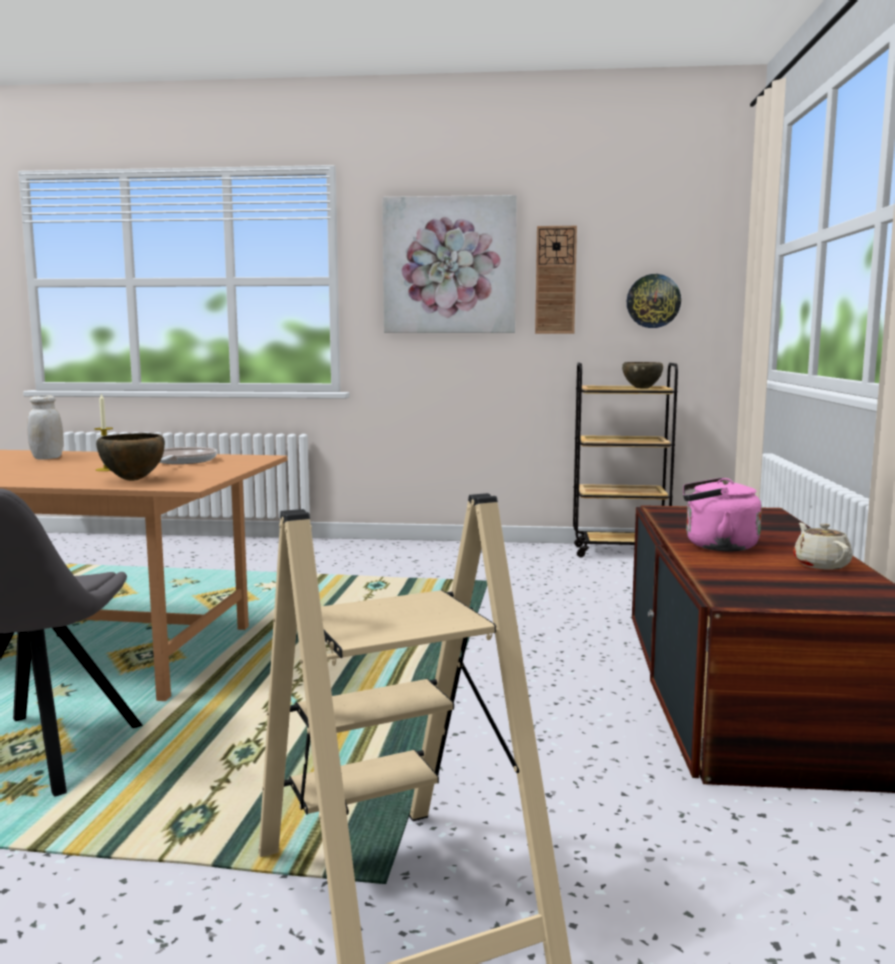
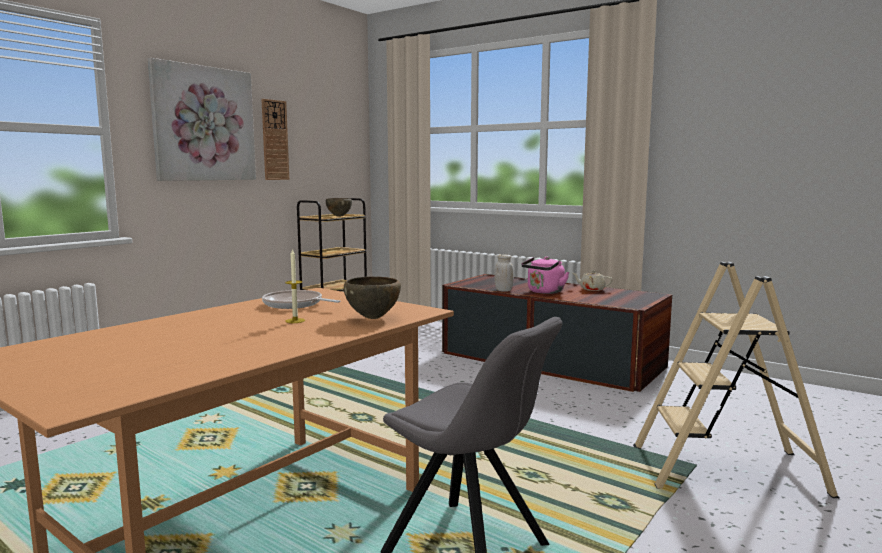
camera: 60 degrees left, 0 degrees up
(47, 458) = (165, 331): white jar -> white jar (503, 290)
(653, 301) = (327, 157): wall clock -> none

